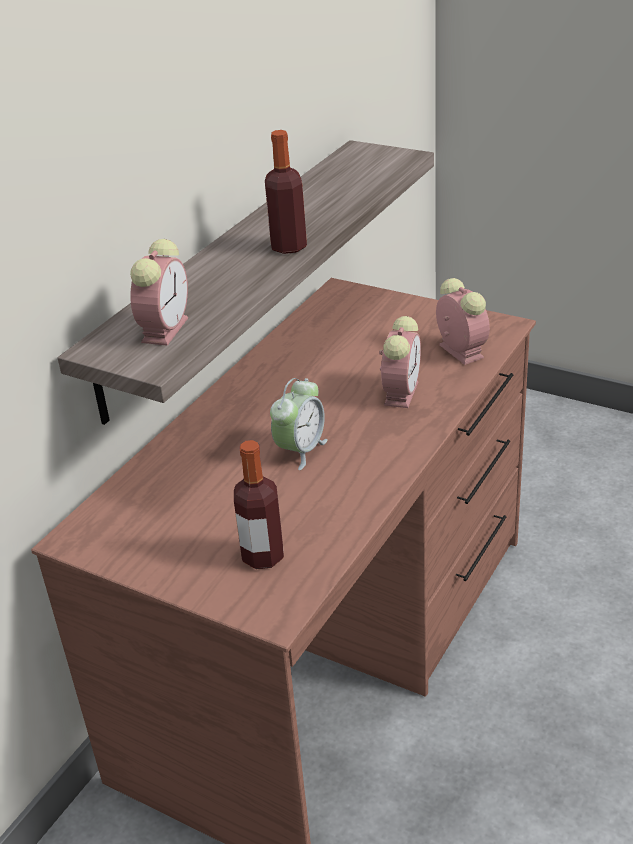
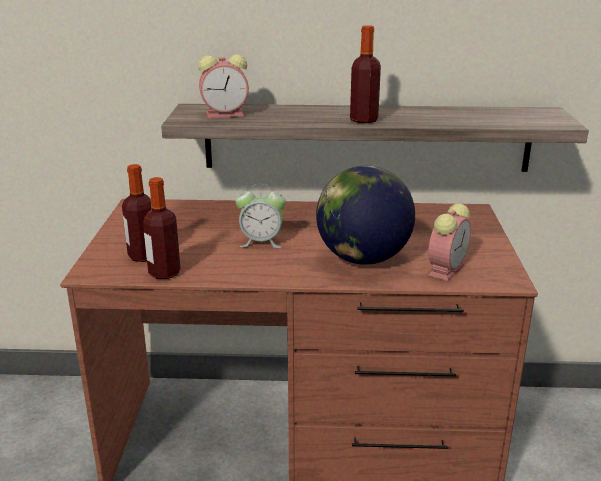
camera: 60 degrees right, 10 degrees down
(327, 545) = (164, 273): none -> bottle
(401, 392) = (363, 259): alarm clock -> globe

